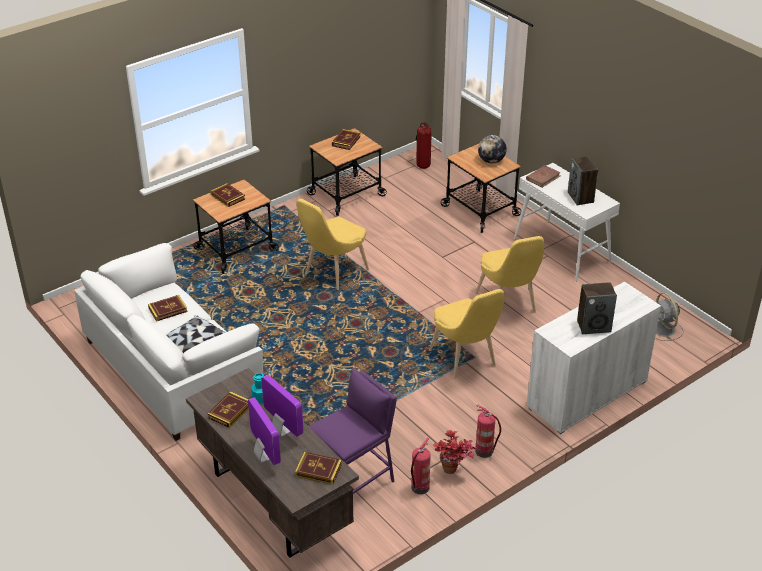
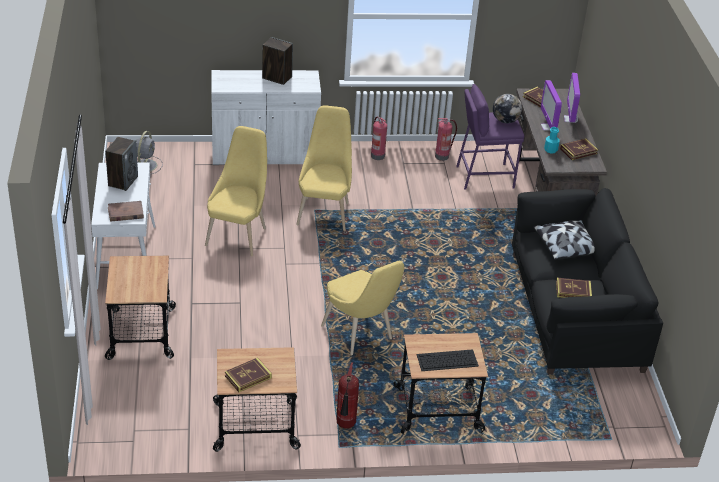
camera: 150 degrees left, 0 degrees up
(173, 368) = (574, 311): white sofa -> black sofa
(228, 197) = (446, 360): book -> keyboard
(333, 273) = (360, 335): yellow chair -> yellow chair turned 75 degrees clockwise
(422, 165) = (126, 425): fire extinguisher -> fire extinguisher (345, 426)
(453, 472) = (411, 154): potted plant -> none
(491, 161) = (129, 274): globe -> globe (505, 121)

